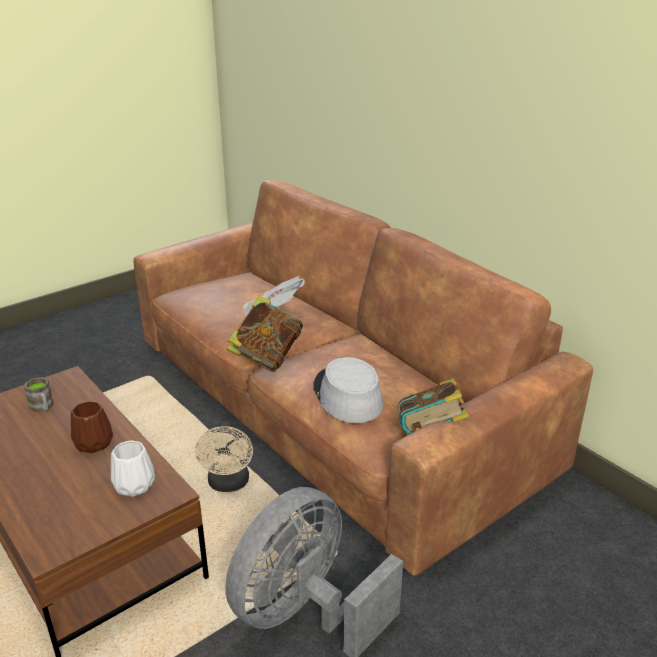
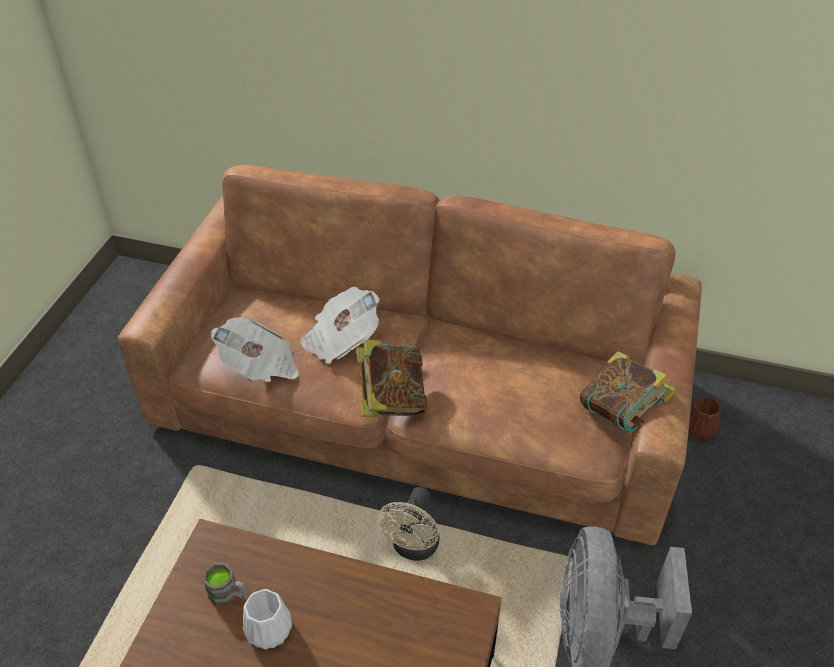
camera: 35 degrees left, 15 degrees up
(94, 443) = (338, 602): brown vase -> brown vase (698, 428)
(135, 484) = (433, 623): white vase -> white vase (268, 629)
(205, 307) = (260, 366): none -> newspaper
(228, 484) = (413, 548): beige fan -> beige fan turned 60 degrees clockwise
(347, 396) = (518, 410): grey hat -> none

